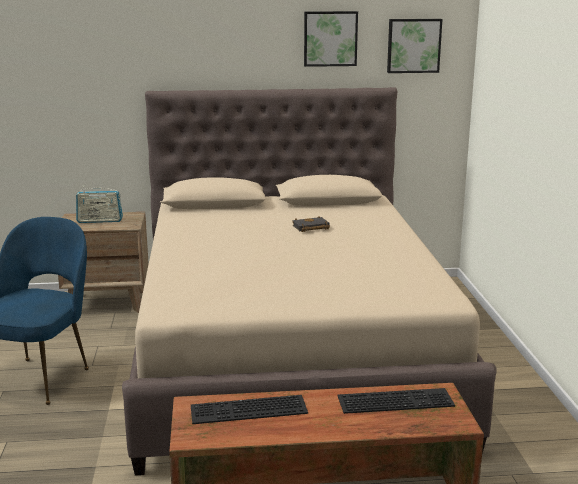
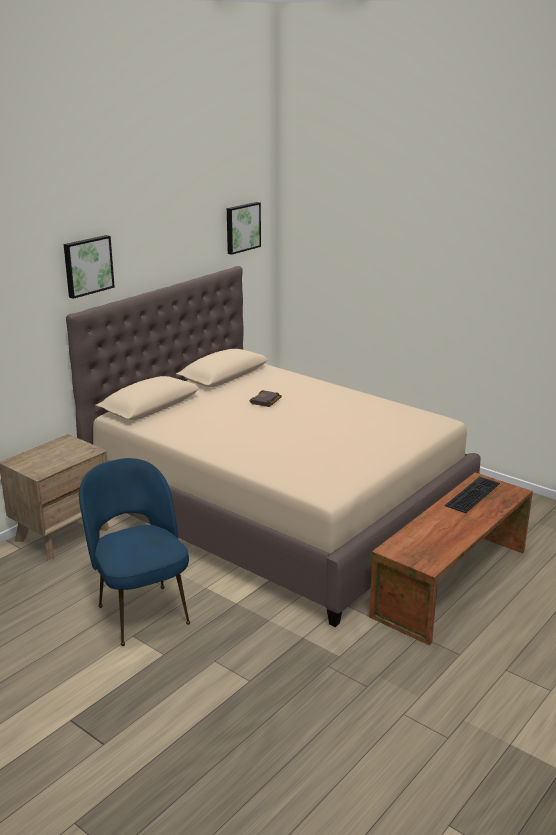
camera: 45 degrees left, 5 degrees up
(100, 221) = (52, 456): radio -> none
(247, 411) = (424, 536): keyboard -> none
(330, 38) = (190, 233): picture -> picture (87, 266)

